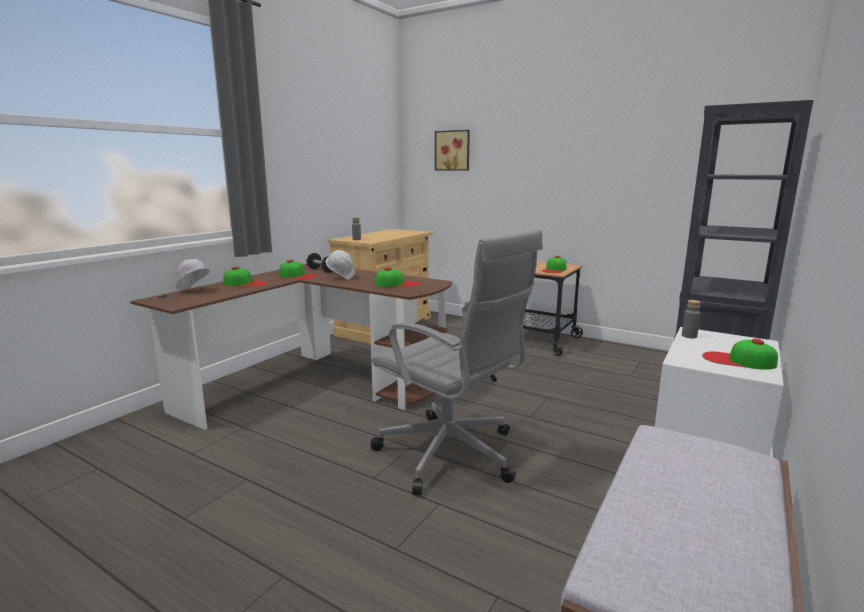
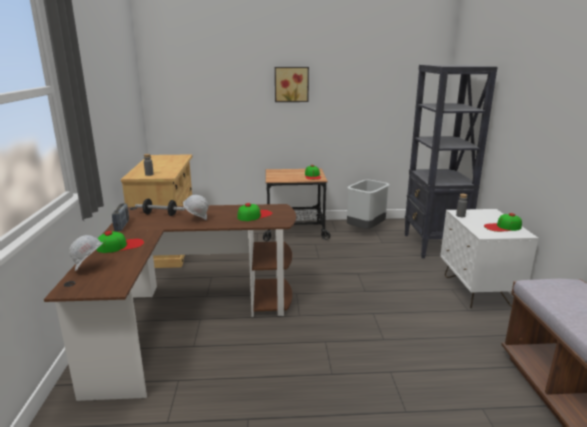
camera: 35 degrees left, 5 degrees up
(277, 272) = (122, 226): none -> radio
(298, 276) = (152, 225): cap -> none
(451, 455) = (356, 336): grey office chair -> none
(453, 150) = (199, 80): picture -> picture (291, 84)
(628, 357) = (365, 229): none -> grey trash can

